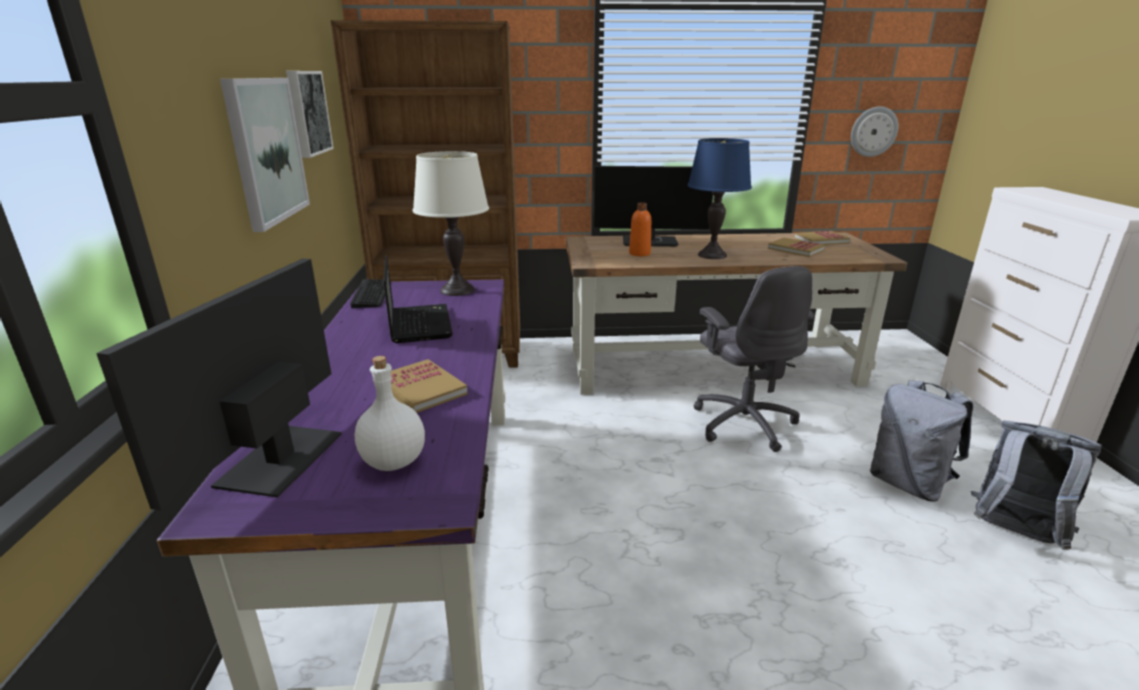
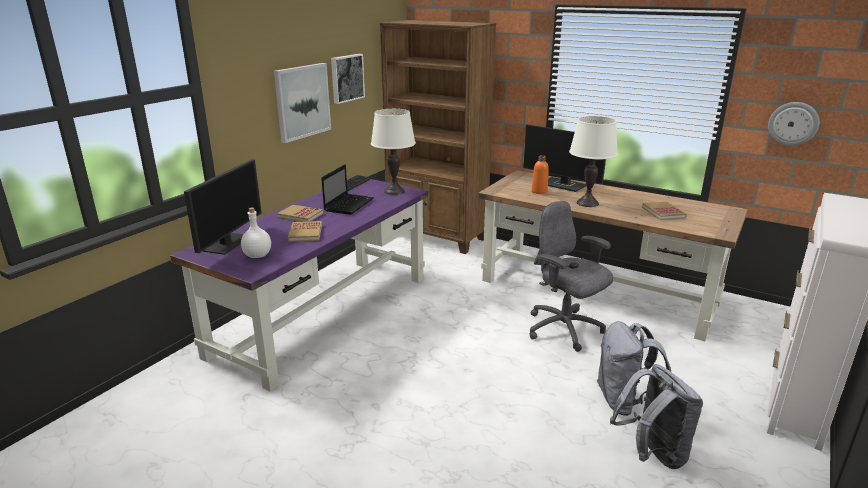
camera: 35 degrees right, 0 degrees up
(279, 459) = (226, 243): monitor -> monitor turned 150 degrees clockwise
(712, 255) = (587, 203): blue table lamp -> white table lamp
(743, 423) = (564, 330): grey office chair -> grey office chair turned 120 degrees clockwise
(821, 240) = (703, 210): book -> book (300, 215)

